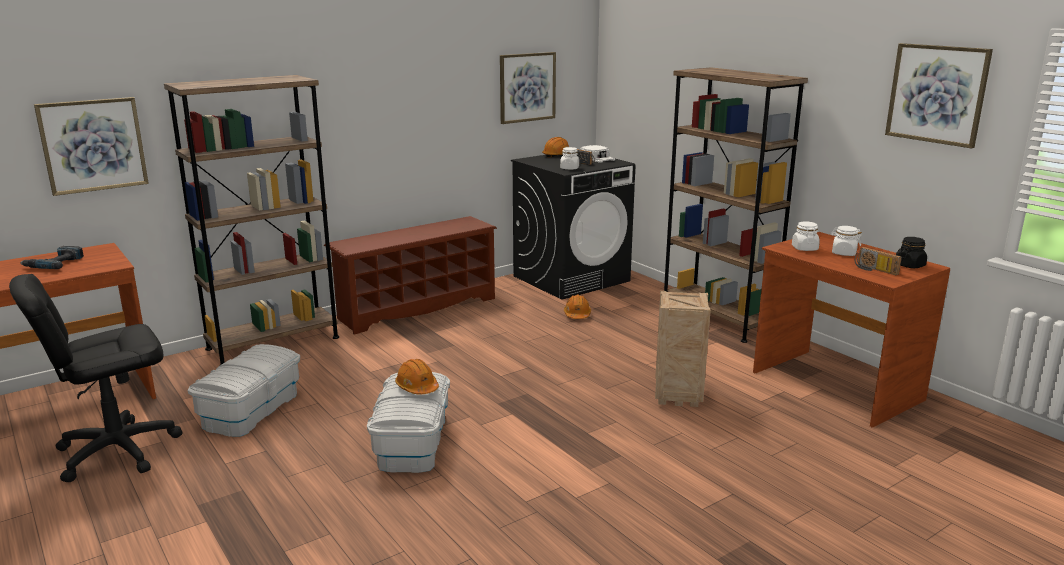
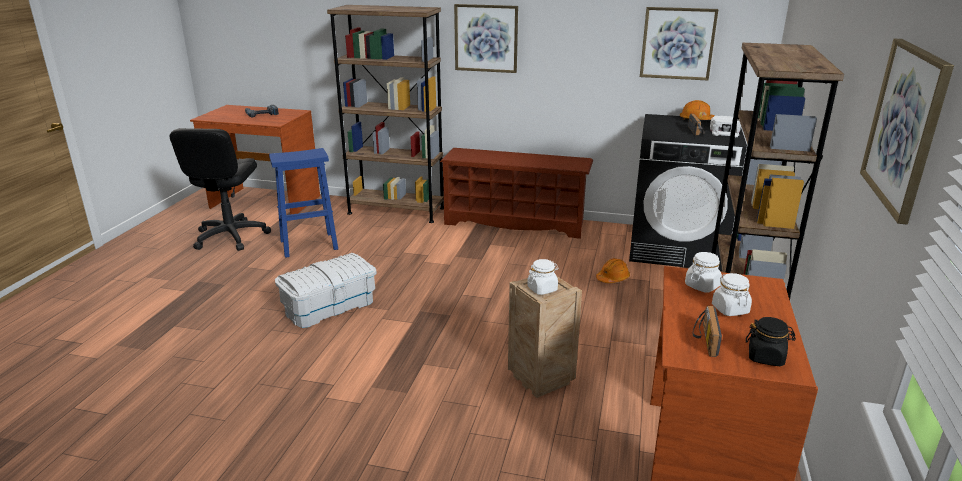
camera: 50 degrees right, 5 degrees up
(93, 145) = (305, 42): picture -> picture (486, 38)
(117, 451) = (230, 237): black office chair -> black office chair turned 105 degrees counterclockwise
(251, 410) = (310, 244): white storage box -> blue stool
(417, 387) = (336, 266): orange hard hat -> none
(569, 168) = (666, 133): white jar -> white jar (542, 289)

